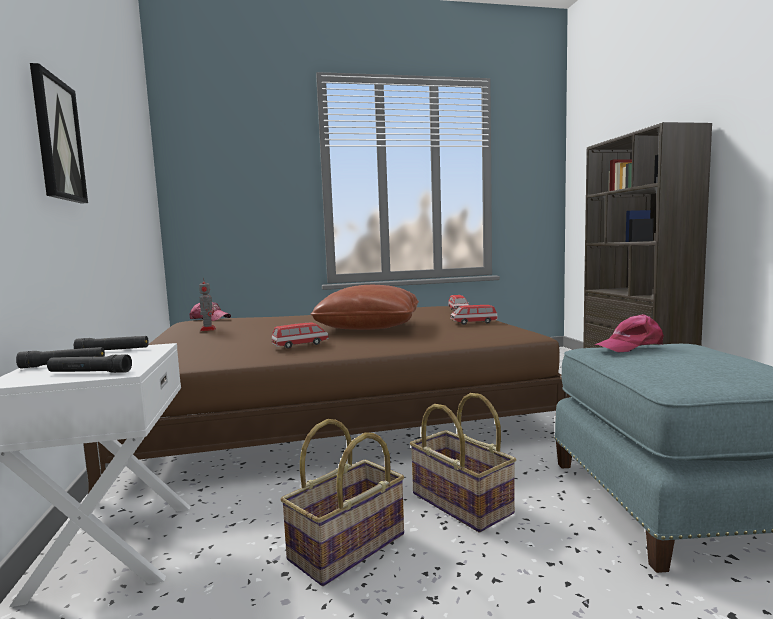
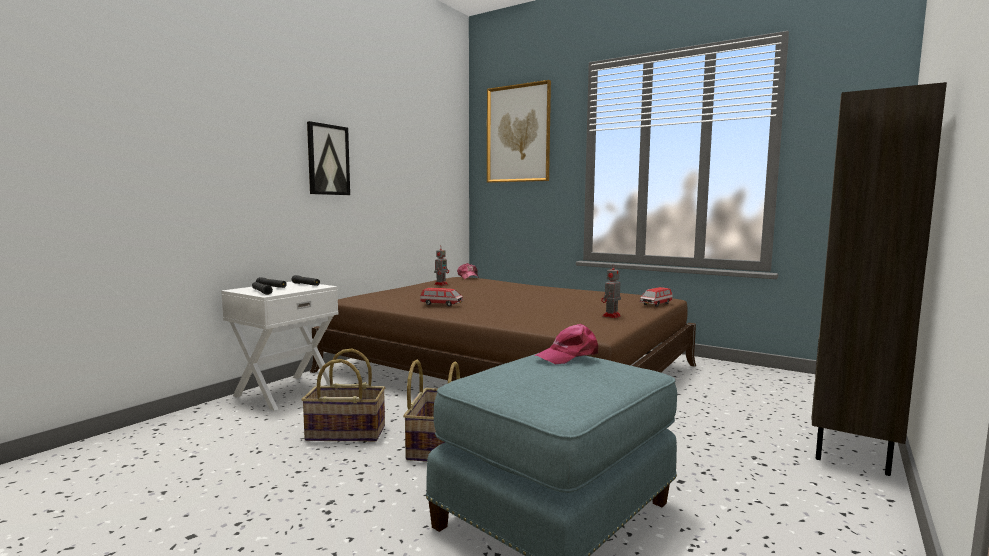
camera: 45 degrees right, 0 degrees up
(231, 142) = (518, 134): none -> picture
(369, 327) = (524, 302): brown pillow -> none
(473, 323) = (611, 316): toy car -> toy robot
(630, 346) = (569, 356): pink cap -> pink cap turned 60 degrees counterclockwise

